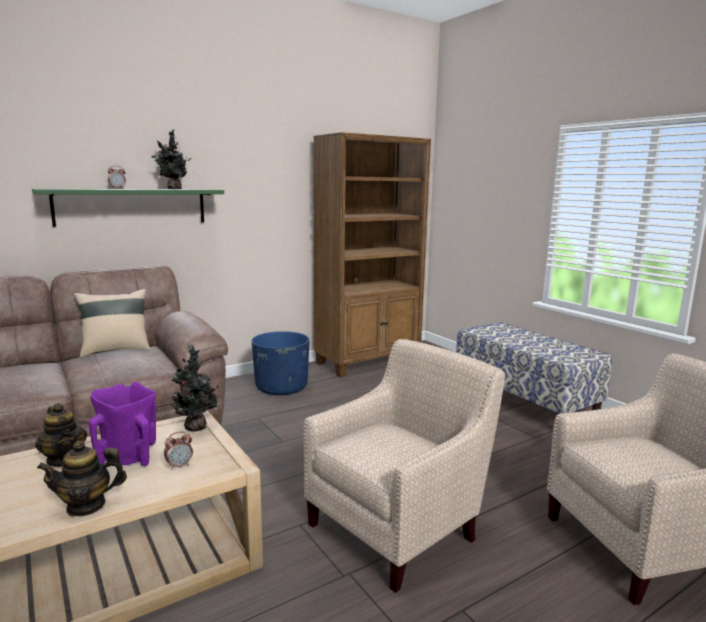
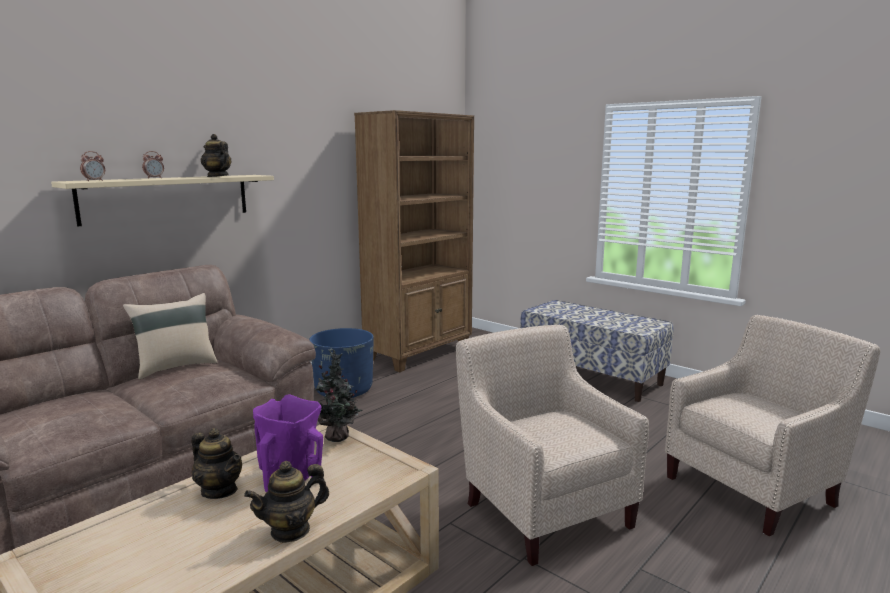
camera: 15 degrees left, 0 degrees up
(132, 206) = (167, 198): green shelf -> beige shelf
(173, 189) = (217, 176): potted plant -> teapot
(179, 466) = (353, 477): alarm clock -> alarm clock (94, 181)
(398, 527) = (544, 508): beige armchair -> beige armchair turned 60 degrees counterclockwise

